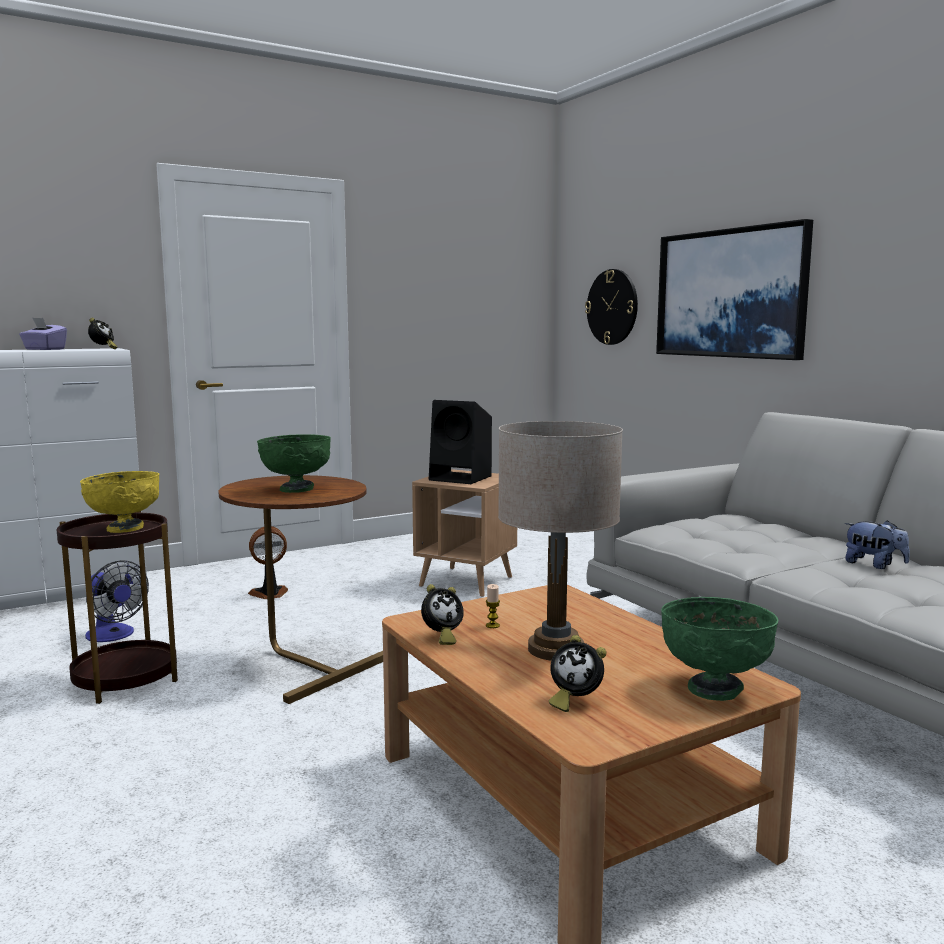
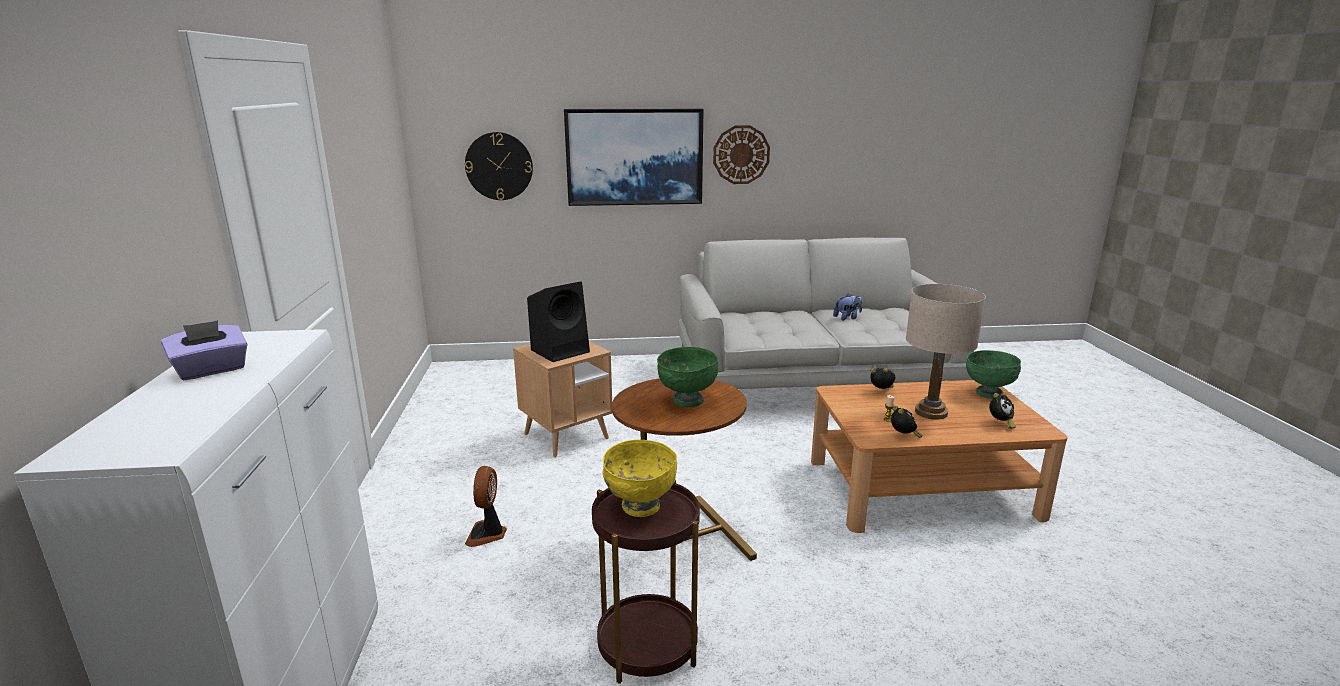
camera: 65 degrees left, 10 degrees up
(103, 349) = (274, 340): alarm clock -> alarm clock (882, 391)
(114, 636) = (513, 651): fan -> none
(863, 286) = (741, 154): none -> wall clock

